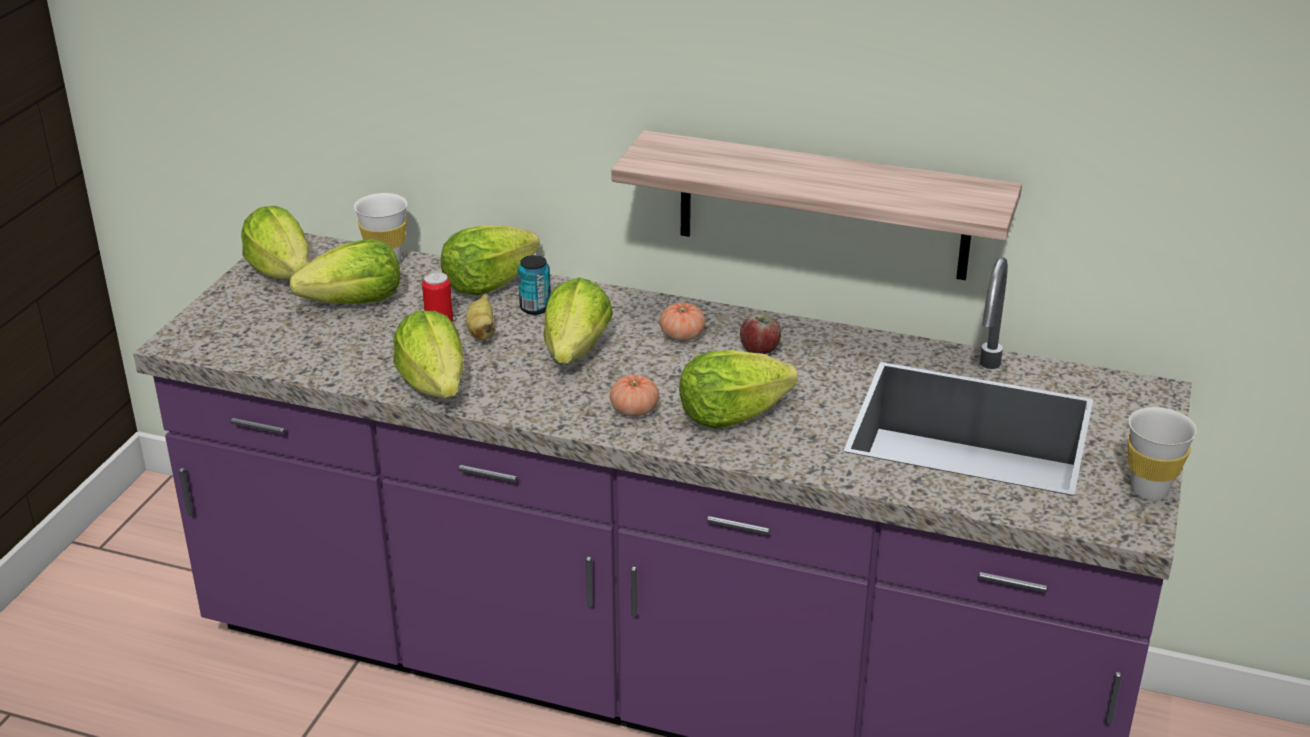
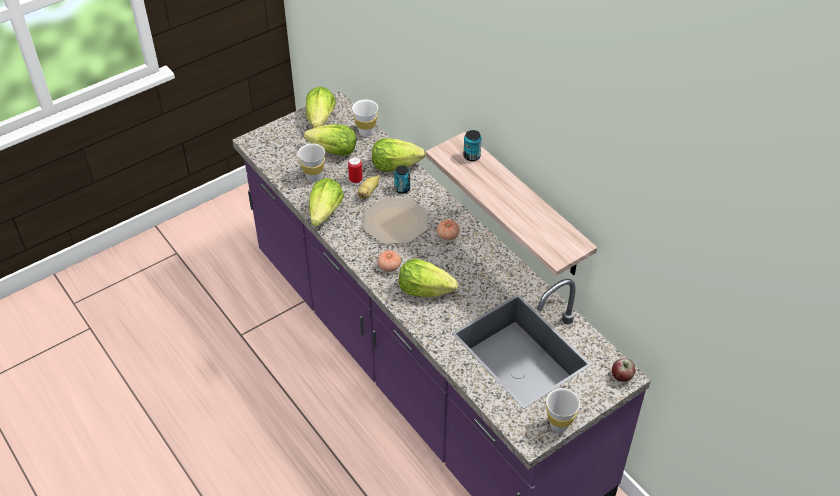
camera: 35 degrees right, 15 degrees up
(356, 347) = (314, 177): none -> white cup
(576, 351) = (396, 222): lettuce -> plate
(695, 151) = (471, 156): none -> can
(760, 350) = (472, 260): apple -> apple (622, 376)

